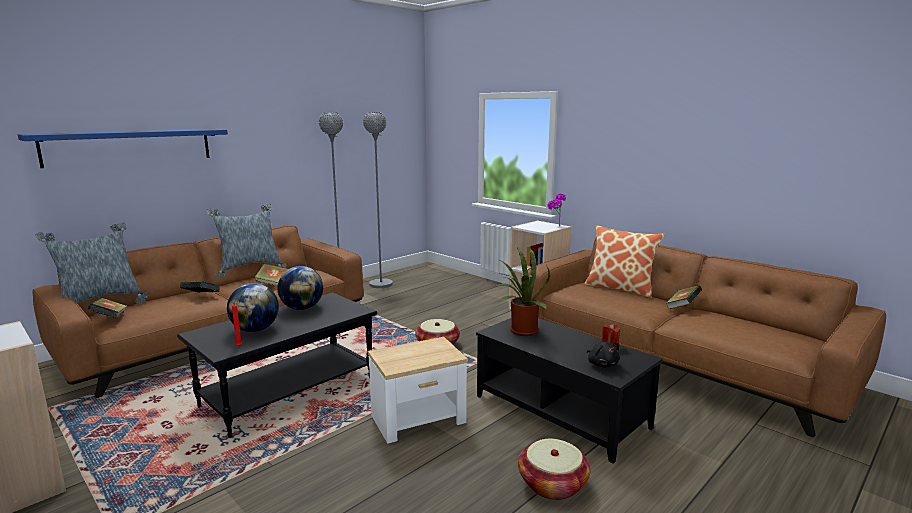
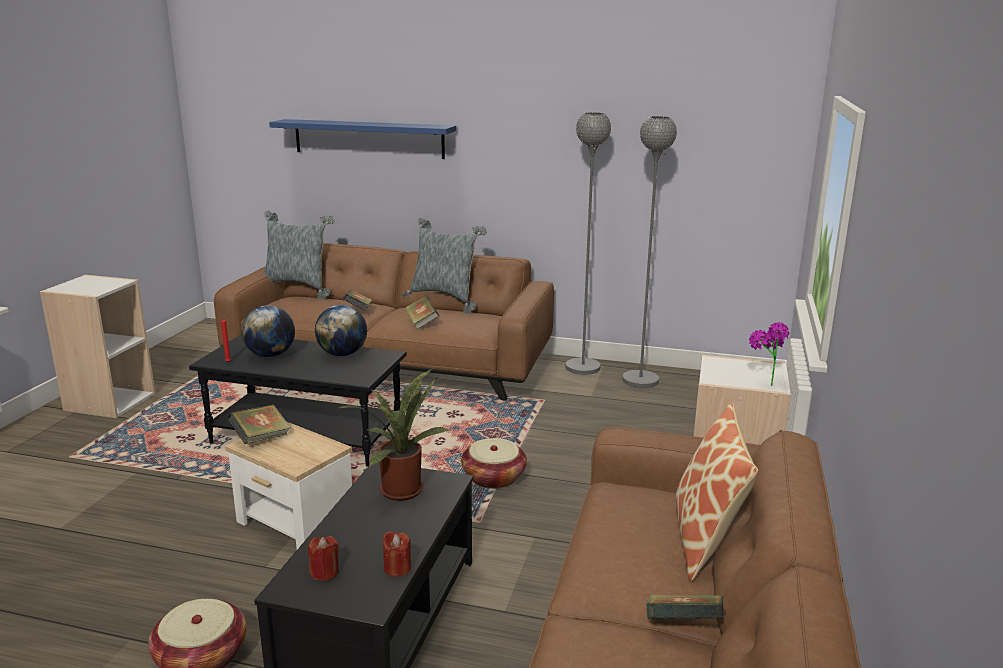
camera: 60 degrees right, 5 degrees up
(110, 319) = (275, 304): book -> book (261, 438)
(602, 364) = (324, 572): black plush toy -> red candle

